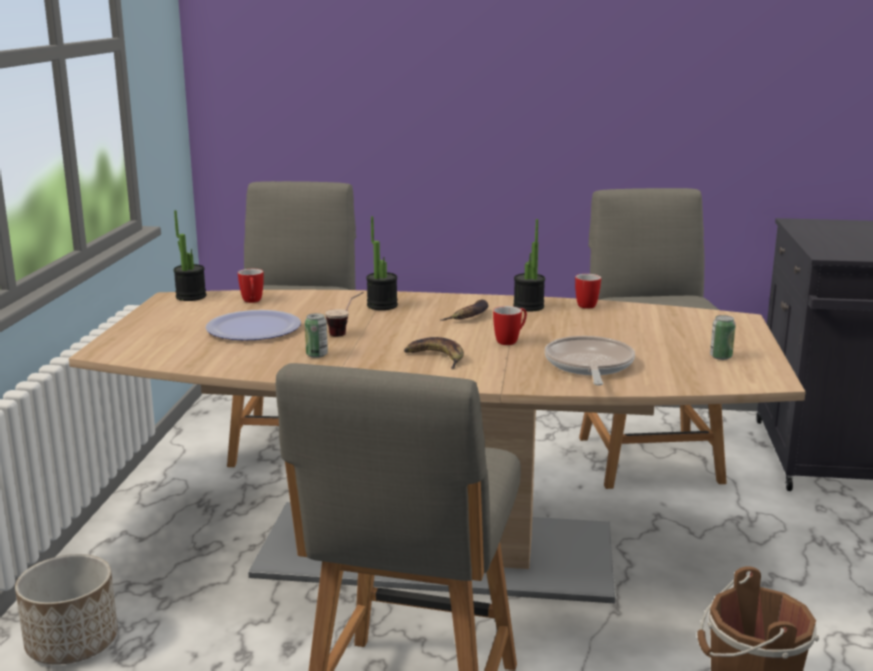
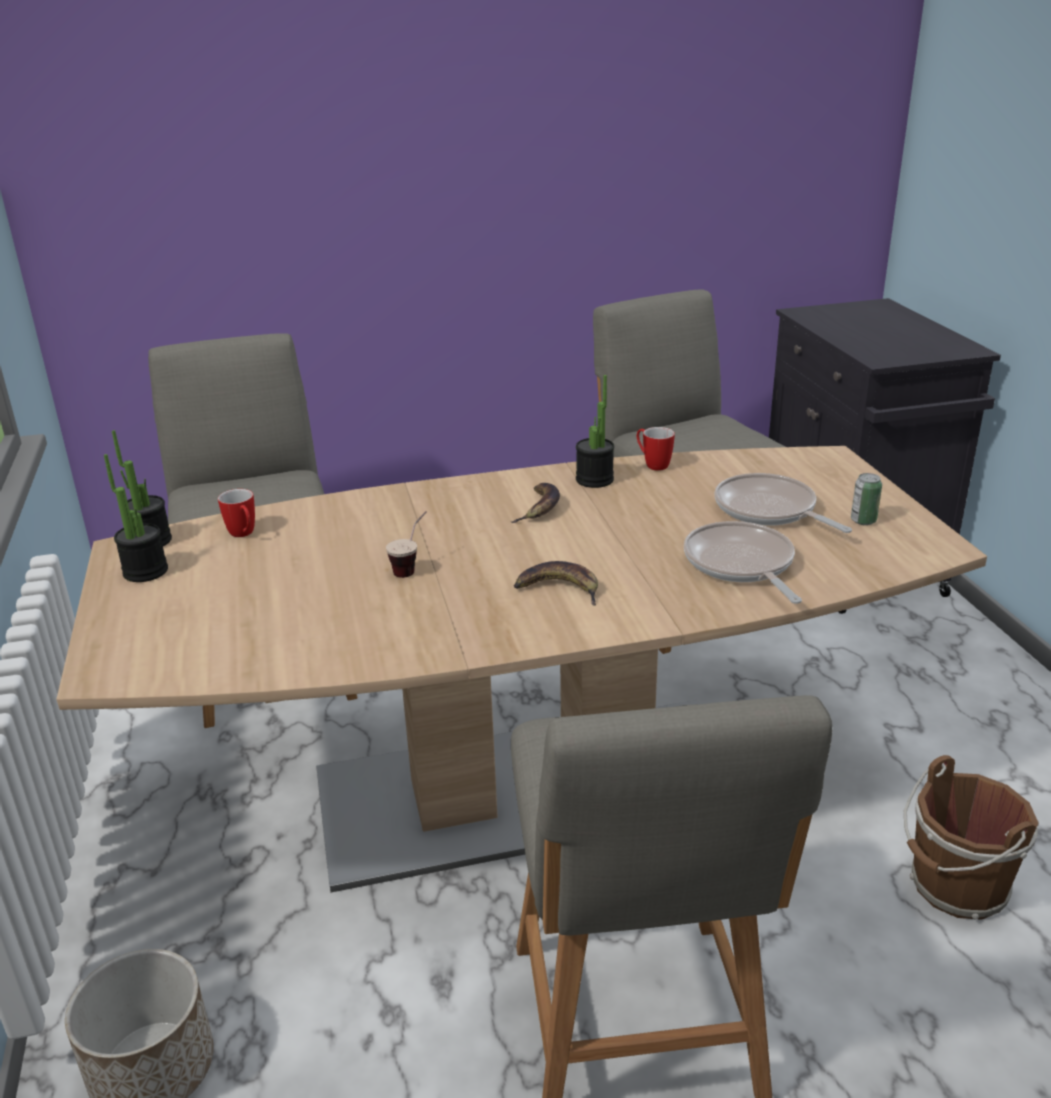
camera: 20 degrees left, 10 degrees up
(253, 328) = (284, 584): plate -> none
(317, 355) = (406, 616): can -> none
(382, 306) = (419, 510): potted plant -> potted plant (145, 571)
(511, 341) = (621, 541): mug -> none
(648, 341) = (769, 510): none -> frying pan

